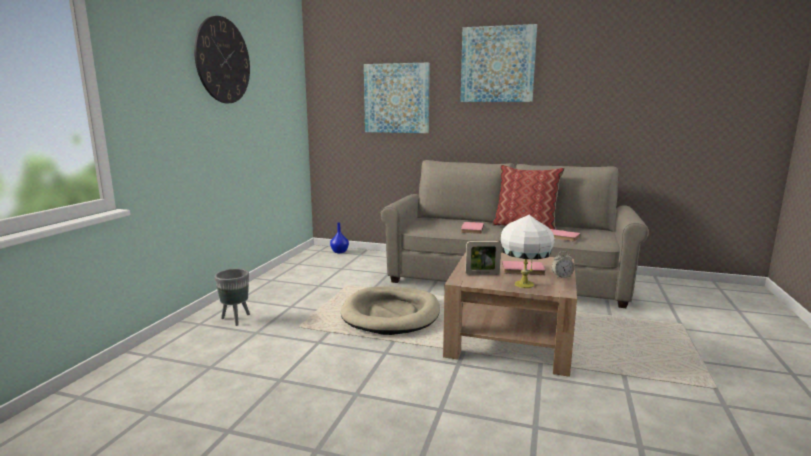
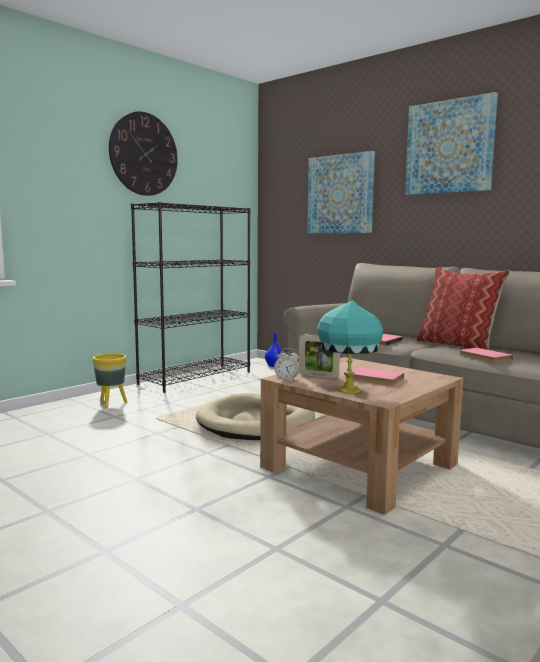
camera: 25 degrees right, 5 degrees down
(236, 319) = (111, 404): grey planter -> yellow planter
(284, 275) = (196, 377): none -> black bookcase
(523, 285) = (347, 390): white table lamp -> turquoise table lamp
(562, 277) = (410, 389): alarm clock -> alarm clock (287, 379)

